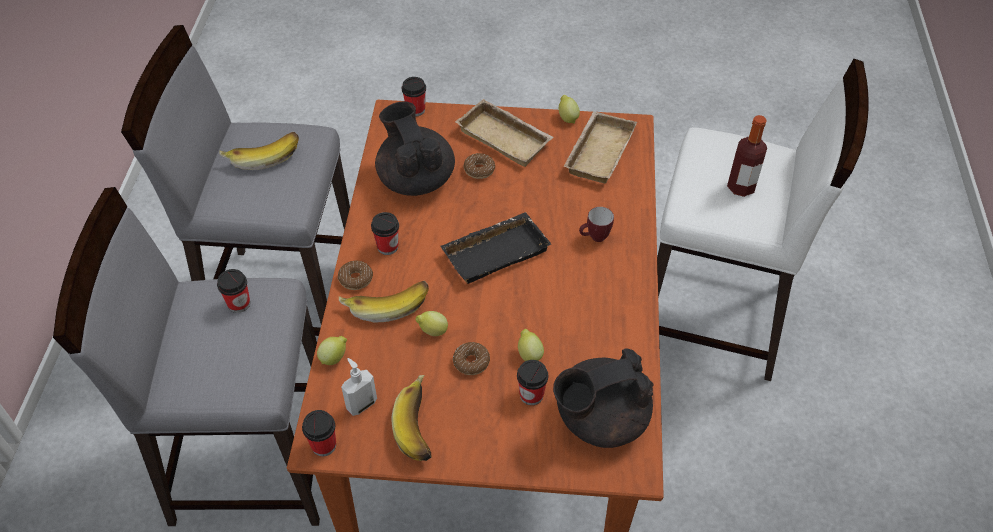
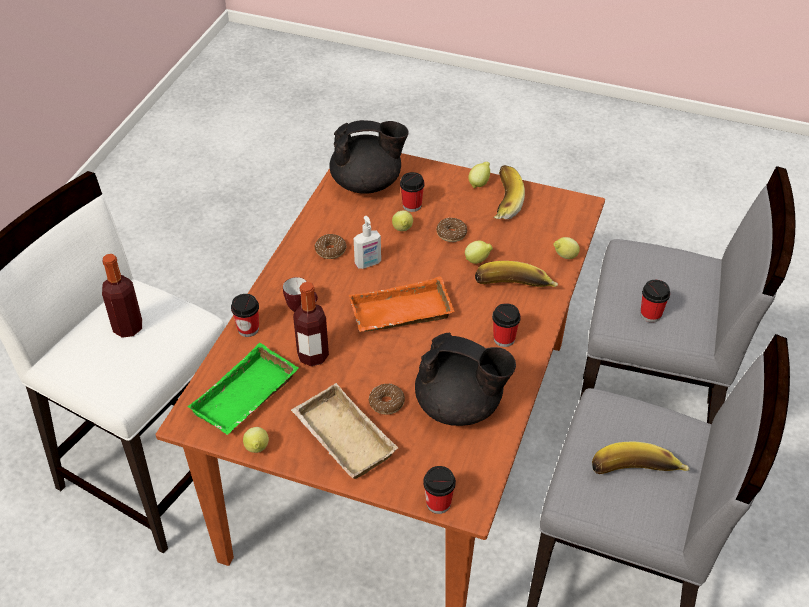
camera: 165 degrees left, 5 degrees down
(324, 445) = (576, 204): cup -> cup (248, 329)
(356, 279) = (539, 315): donut -> donut (330, 250)
(361, 404) = (545, 223): soap dispenser -> soap dispenser (368, 264)
(415, 179) = (460, 406): black teapot -> black teapot turned 60 degrees counterclockwise
(456, 453) = (479, 183): none -> lemon
(495, 251) = (400, 314): black tray -> orange tray
(560, 195) = (313, 356): none -> bottle
(598, 151) = (246, 398): beige tray -> green tray

